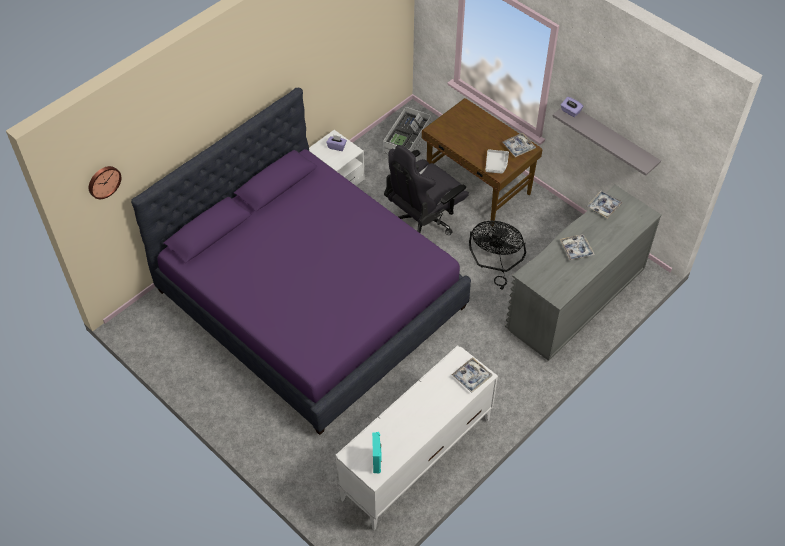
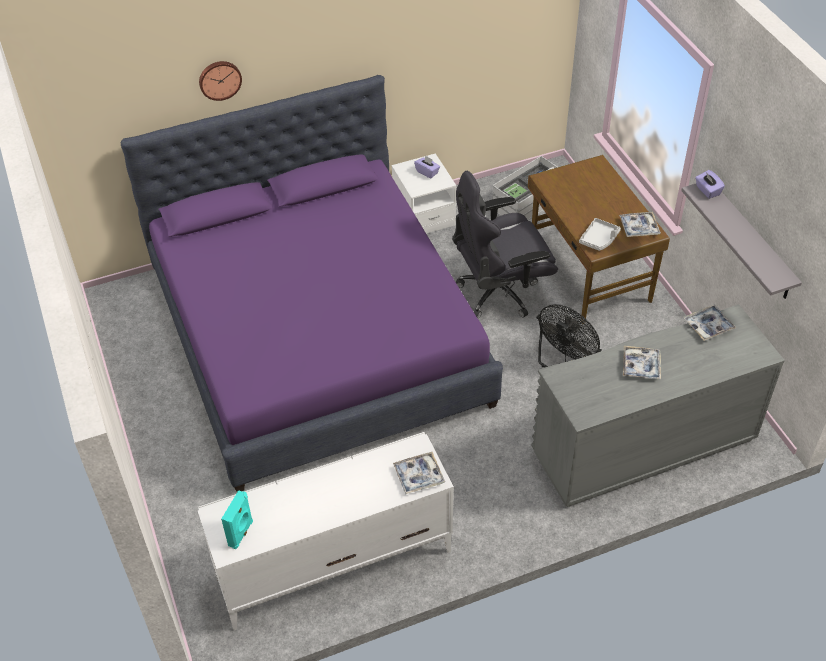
camera: 25 degrees right, 5 degrees down
(103, 181) = (87, 103): wall clock -> wall clock (219, 79)

